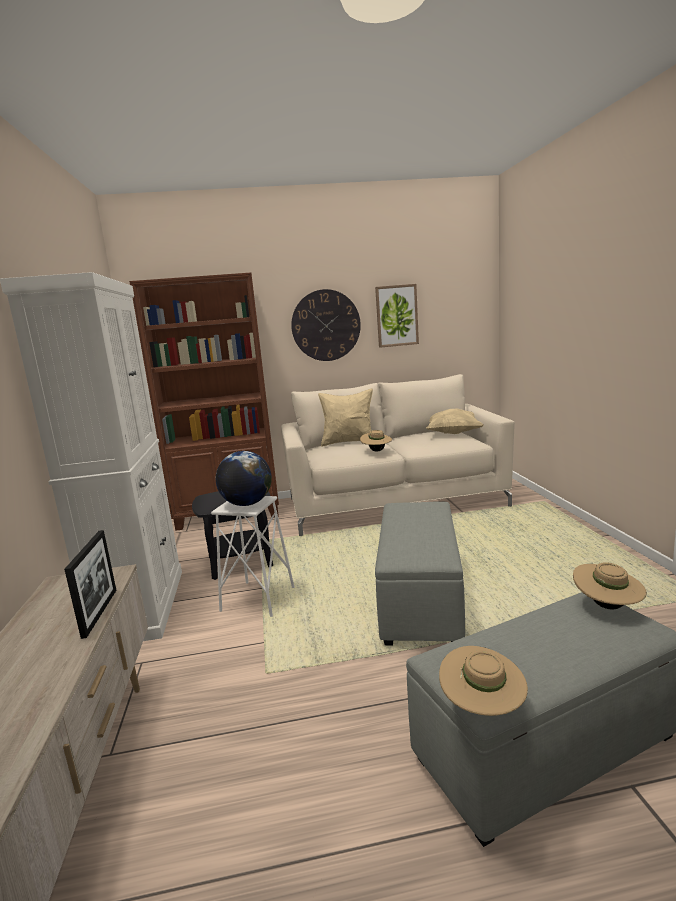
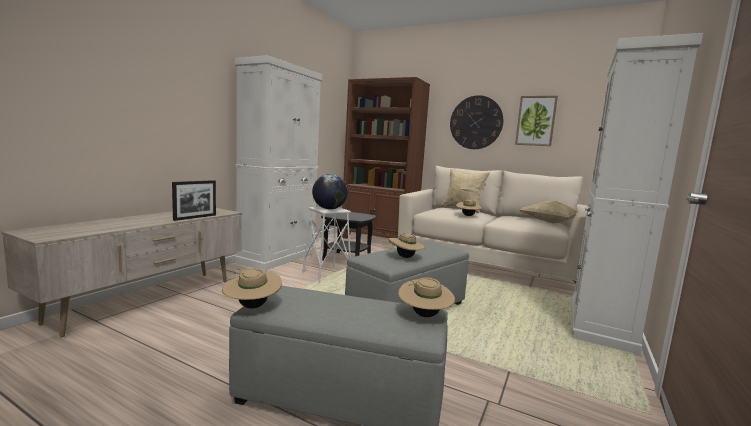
camera: 35 degrees right, 5 degrees down
(429, 538) = (405, 257): none -> beige hat
(563, 528) = (600, 324): none -> white cabinet

